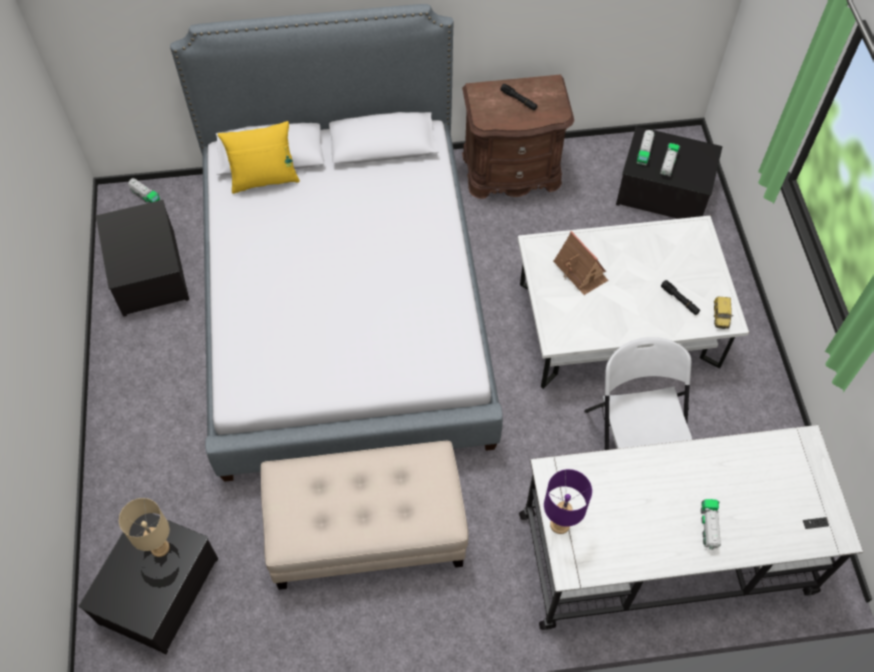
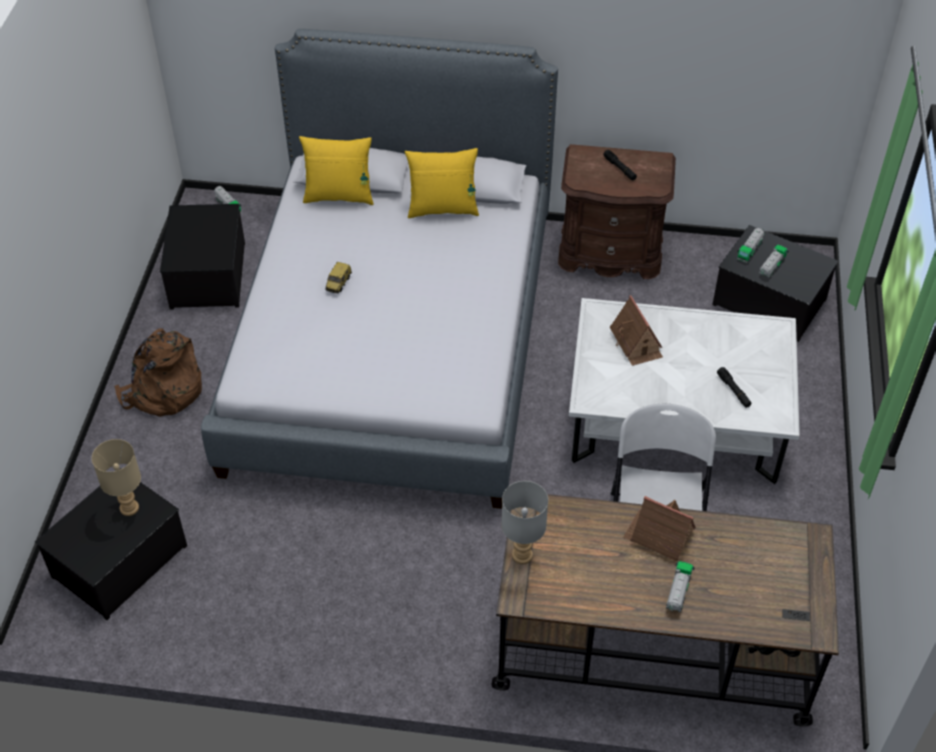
camera: 15 degrees right, 10 degrees down
(144, 404) = (163, 392): none -> brown backpack
(366, 173) = (442, 210): none -> yellow pillow
(366, 528) = (344, 552): beige ottoman -> none
(560, 523) = (522, 554): purple table lamp -> grey table lamp
(665, 554) = (653, 649): white desk -> brown desk
(674, 473) = (659, 536): none -> toy house
(721, 317) = (773, 415): toy car -> toy car (339, 284)

